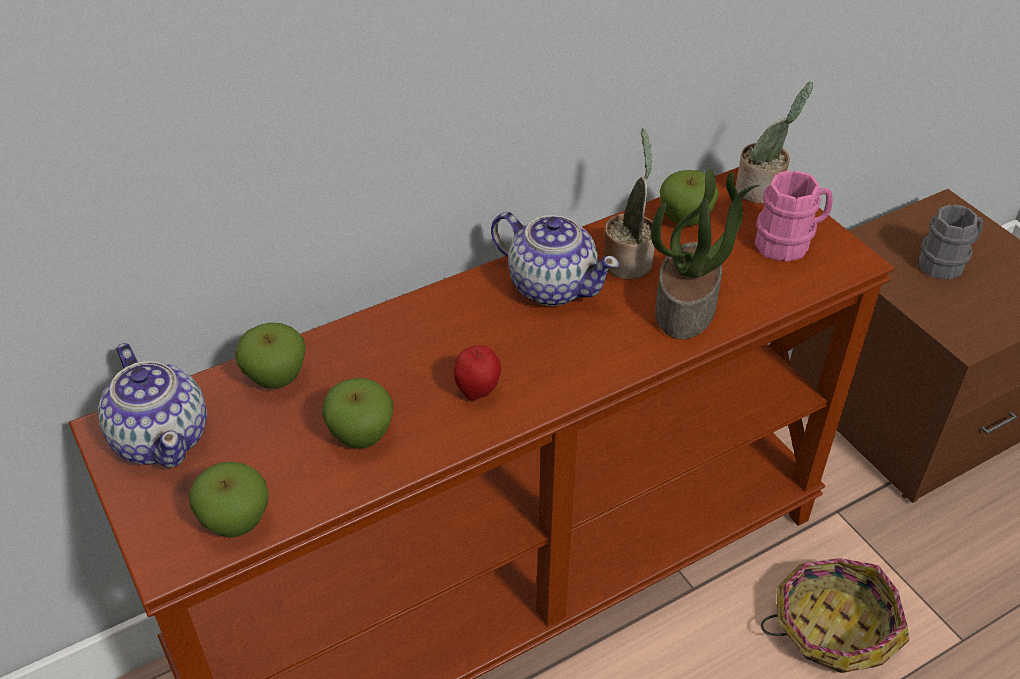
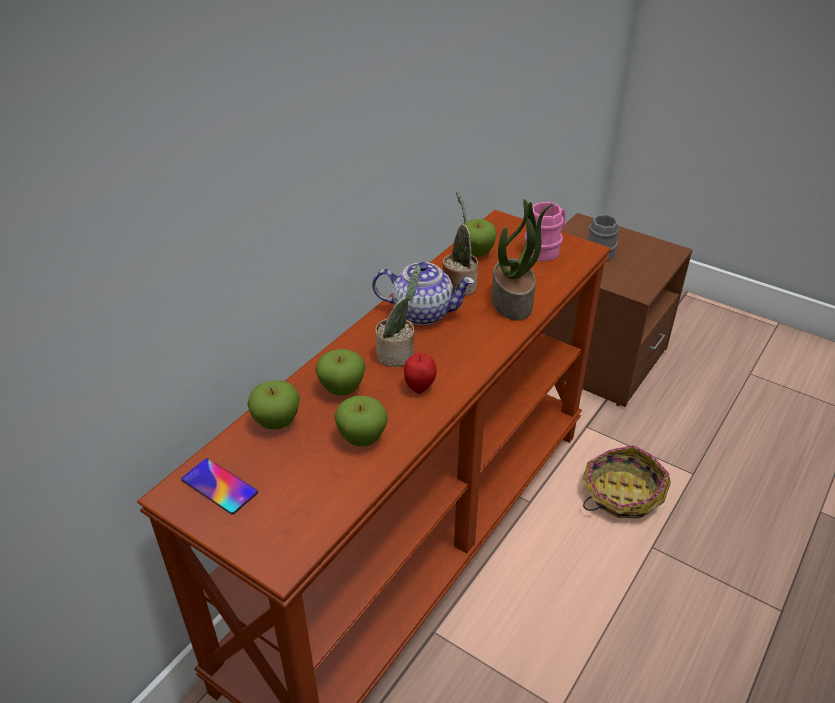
camera: 25 degrees left, 5 degrees down
(162, 437) = (219, 486): teapot -> phone
(236, 522) = (313, 520): apple -> apple (342, 389)
(762, 190) = (509, 226): potted plant -> potted plant (398, 355)

